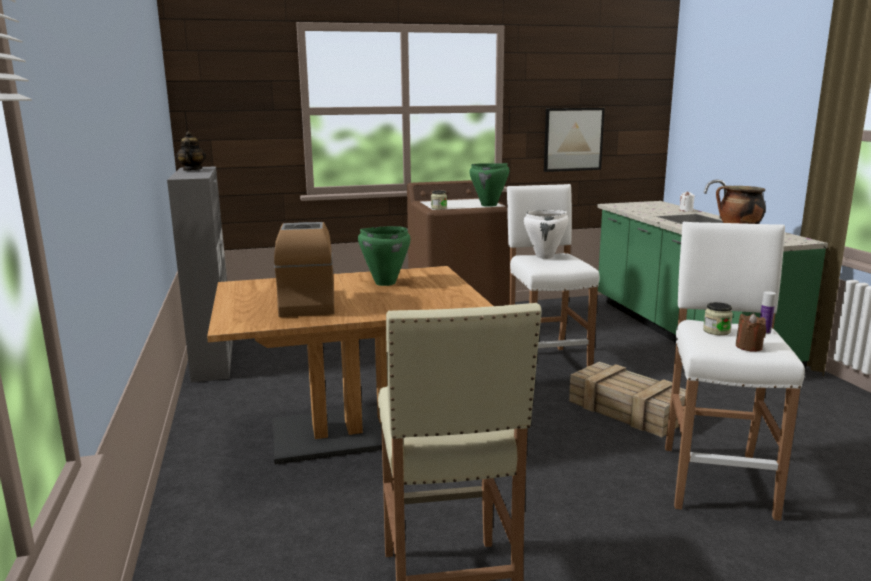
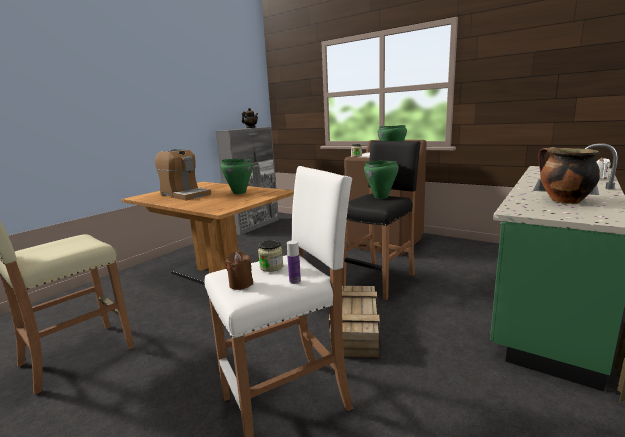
camera: 50 degrees right, 0 degrees up
(307, 303) = (185, 194): coffee machine -> coffee machine turned 90 degrees clockwise
(545, 257) = (381, 197): white cooking pot -> green cooking pot
(546, 364) = (379, 280): white stool -> black stool
(573, 139) = (521, 107): picture -> none

